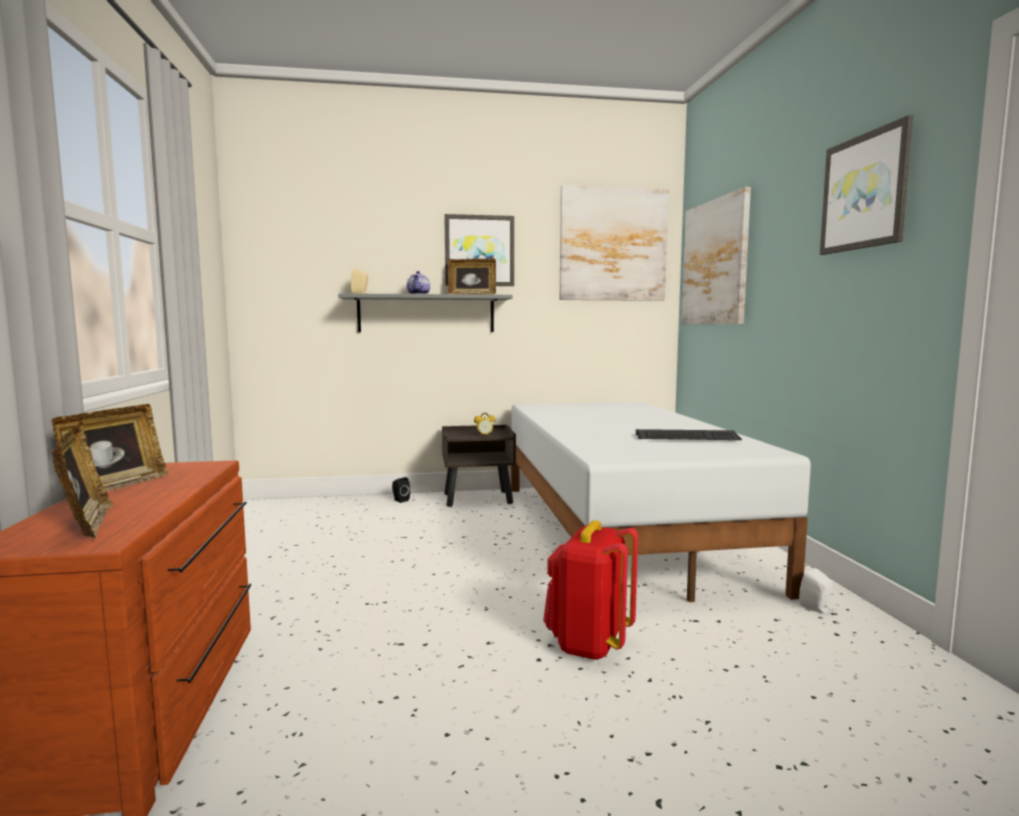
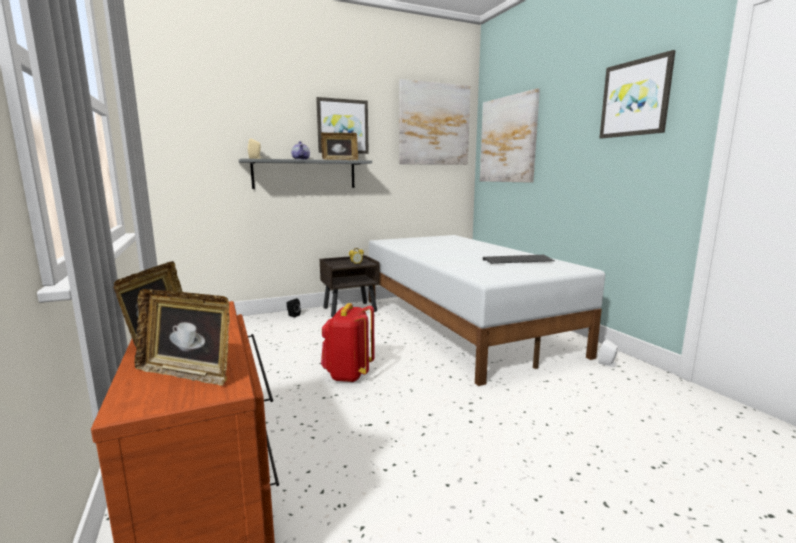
camera: 15 degrees left, 5 degrees up
(87, 525) = (187, 373): picture frame -> picture frame turned 150 degrees clockwise
(588, 644) = (494, 406): red backpack -> red backpack (348, 375)

